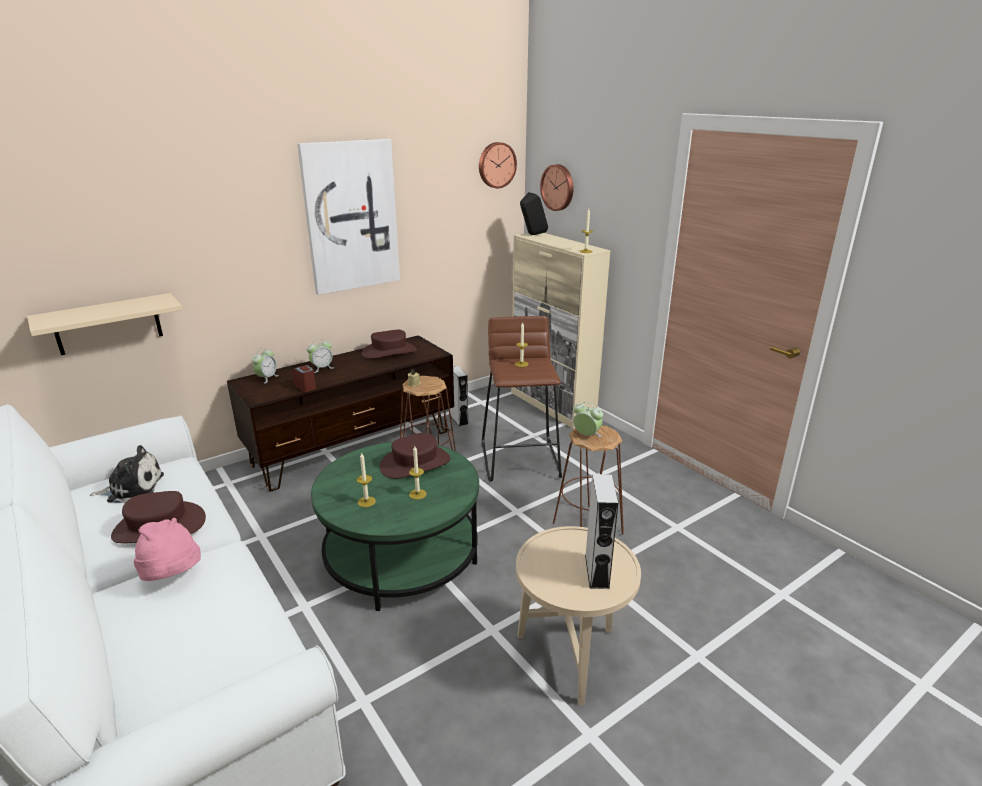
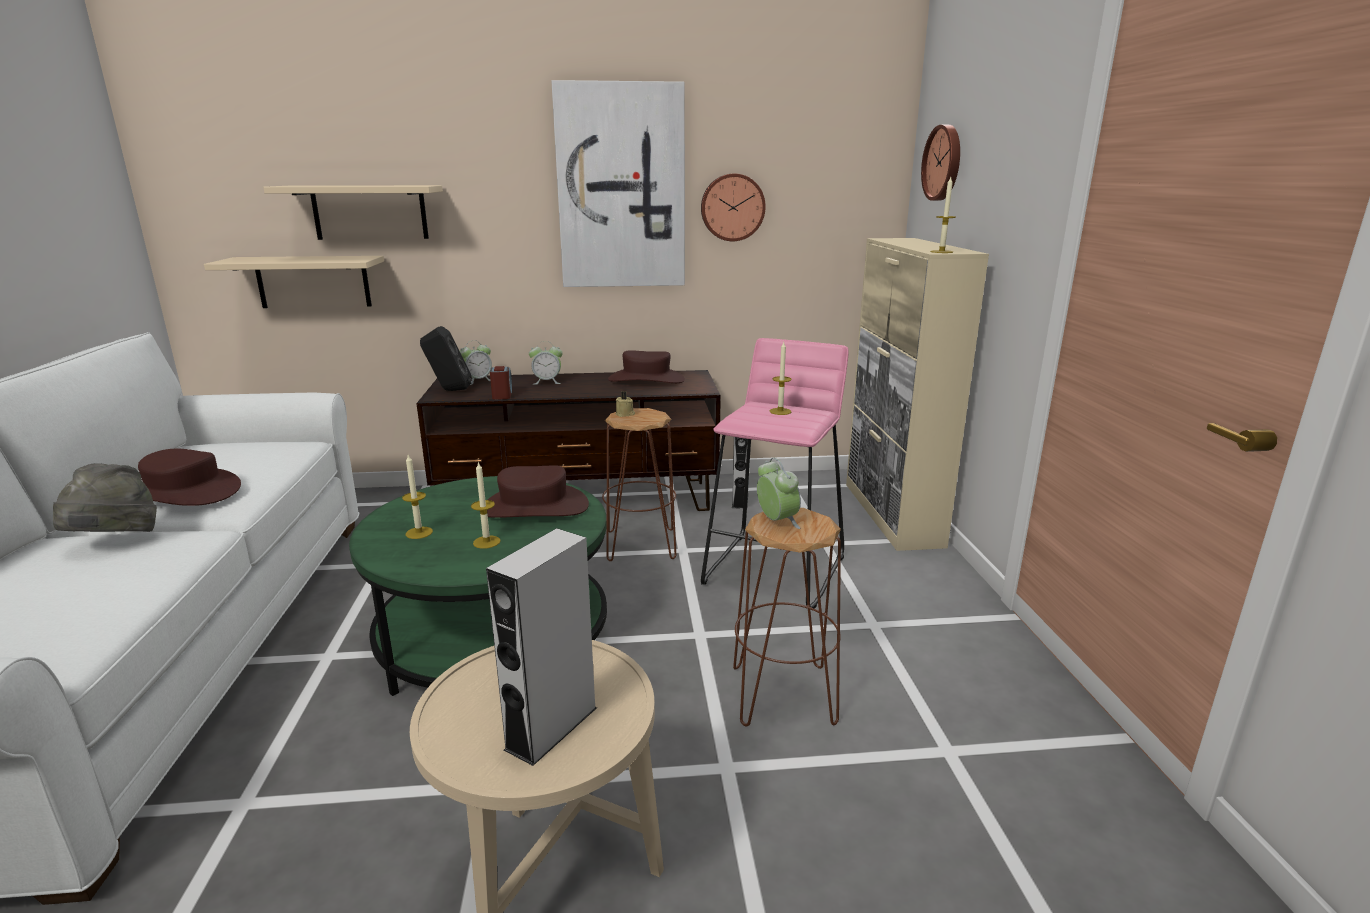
camera: 30 degrees right, 5 degrees down
(132, 488) = (225, 453): plush toy -> none
(156, 259) = (370, 212): none -> beige shelf
(172, 577) = (115, 542): pink hat -> grey hat
(496, 165) = (860, 134): wall clock -> wall clock (732, 207)
(521, 459) = (775, 569): brown stool -> pink stool
(532, 235) = (894, 239): black speaker -> black speaker (449, 390)

